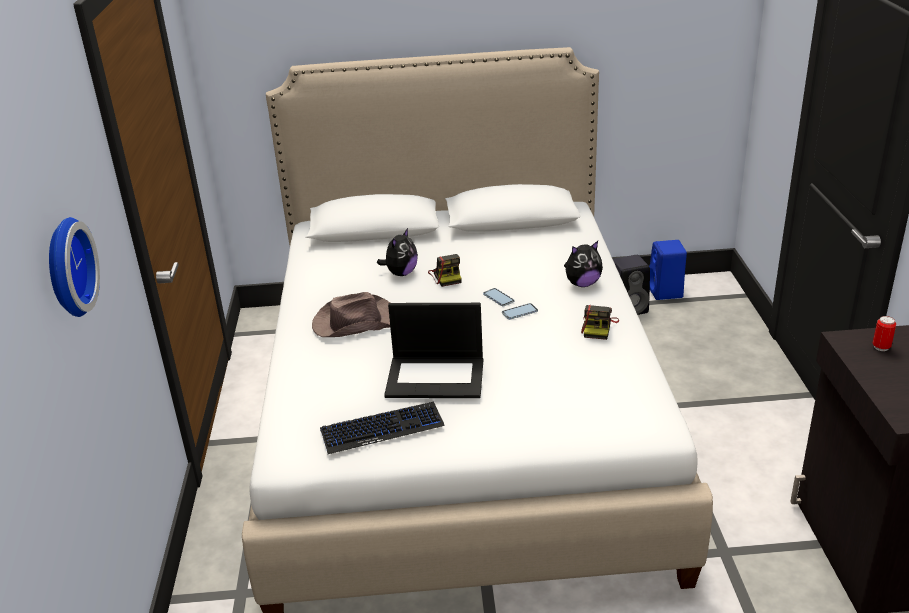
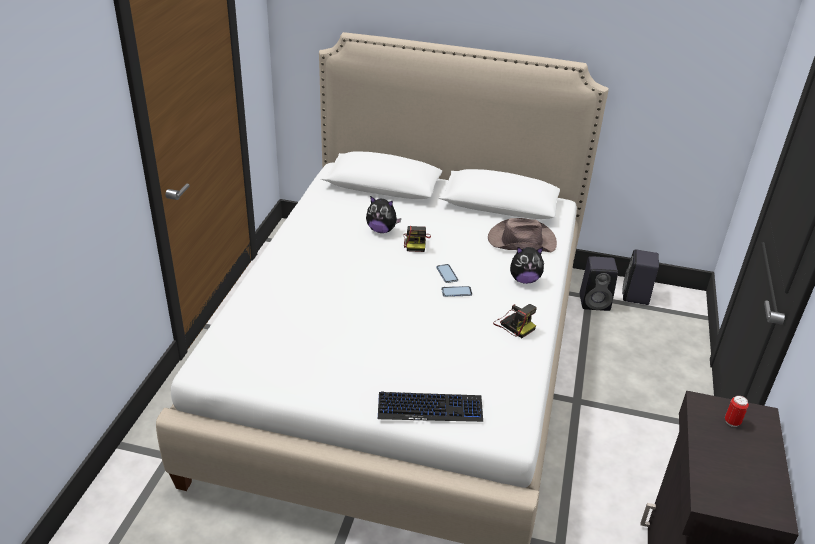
camera: 15 degrees right, 5 degrees up
(65, 267) = (39, 187): wall clock -> none
(354, 322) = (320, 265): brown hat -> brown hat (521, 241)
(382, 429) = (288, 365): keyboard -> keyboard (430, 408)
(401, 273) = (381, 230): plush toy -> plush toy turned 60 degrees clockwise
(436, 377) = (355, 332): laptop -> none
(598, 327) = (514, 324): camera -> camera turned 75 degrees counterclockwise
(666, 292) = (636, 296): blue speaker -> black speaker

